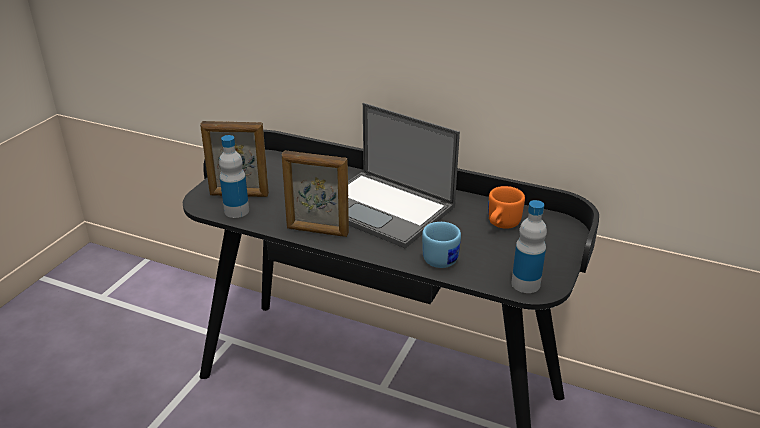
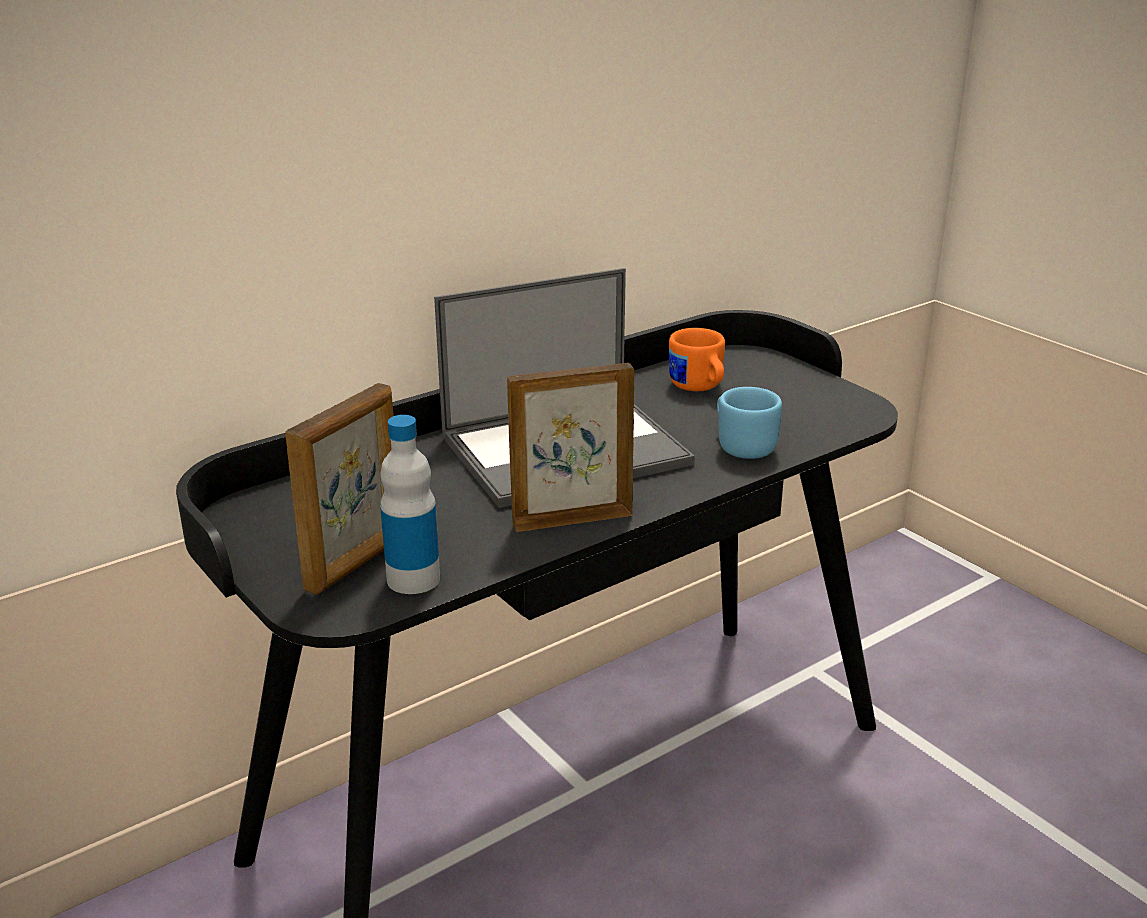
camera: 60 degrees left, 5 degrees down
(317, 231) = (571, 519): picture frame -> picture frame turned 150 degrees counterclockwise
(525, 284) = (849, 415): bottle -> none

